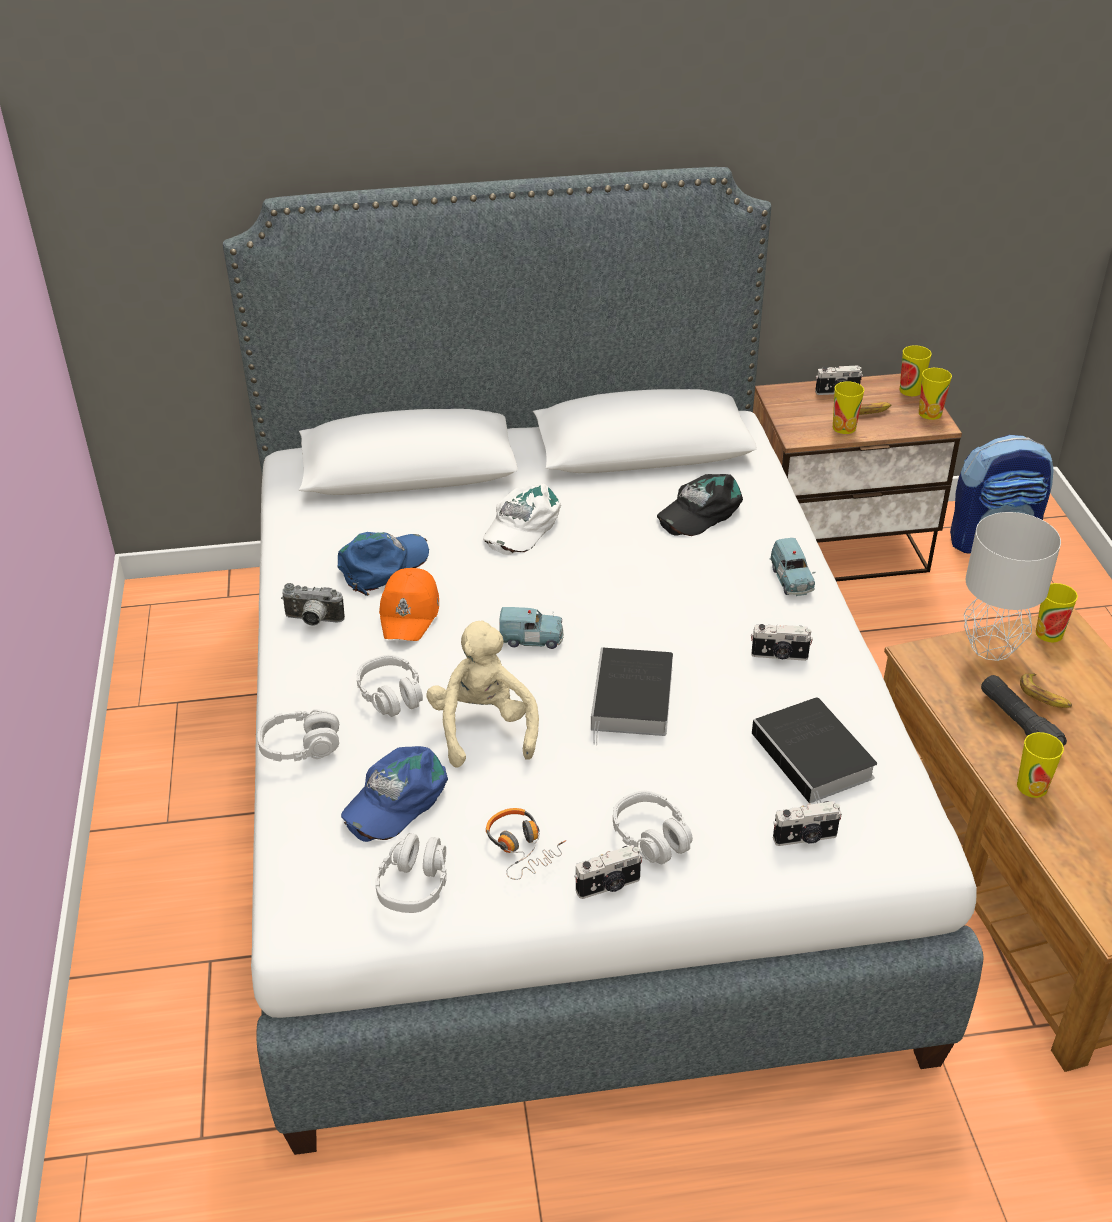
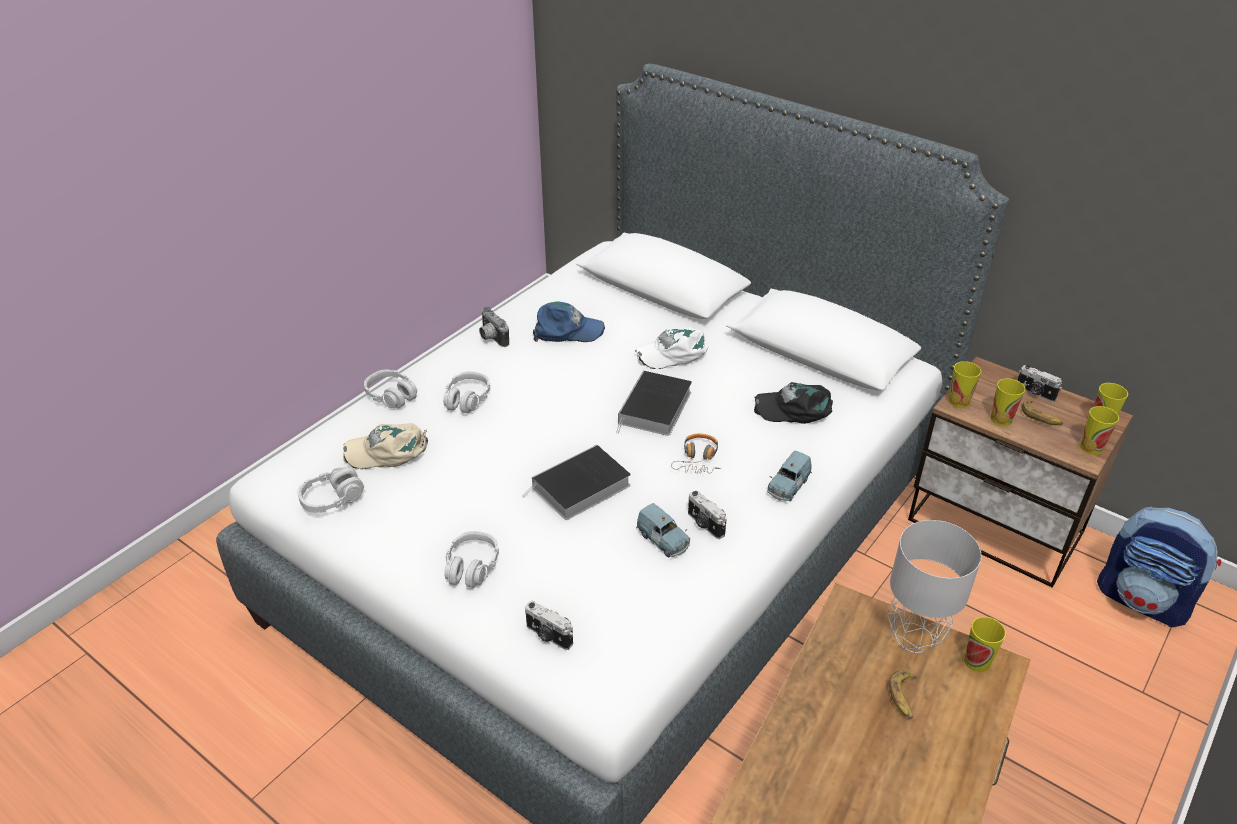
camera: 45 degrees right, 0 degrees up
(396, 798) = (388, 451): blue cap -> beige cap
(410, 613) = (541, 364): orange cap -> none
(483, 728) = (480, 446): beige plush toy -> none
(521, 848) = (404, 520): headphones -> headphones (698, 459)
(531, 639) = (579, 418): blue toy car -> blue toy car (663, 540)
(609, 886) = (412, 574): camera -> none
(815, 758) = (629, 598): book -> book (655, 409)
(1018, 724) = (853, 699): black flashlight -> none
(1032, 786) = (797, 744): cup -> cup (958, 401)

